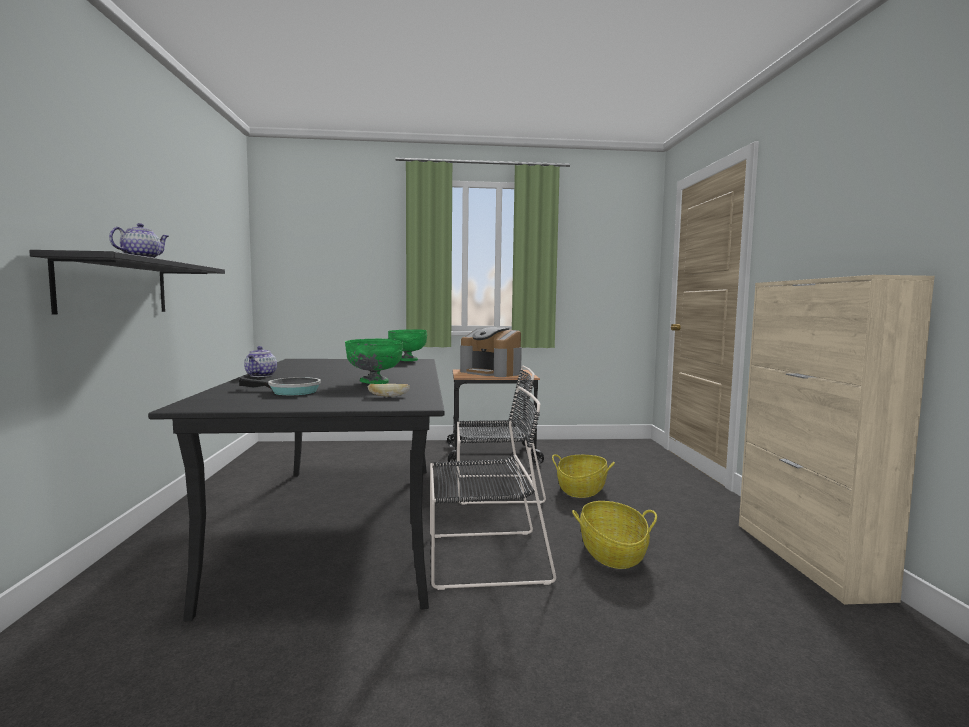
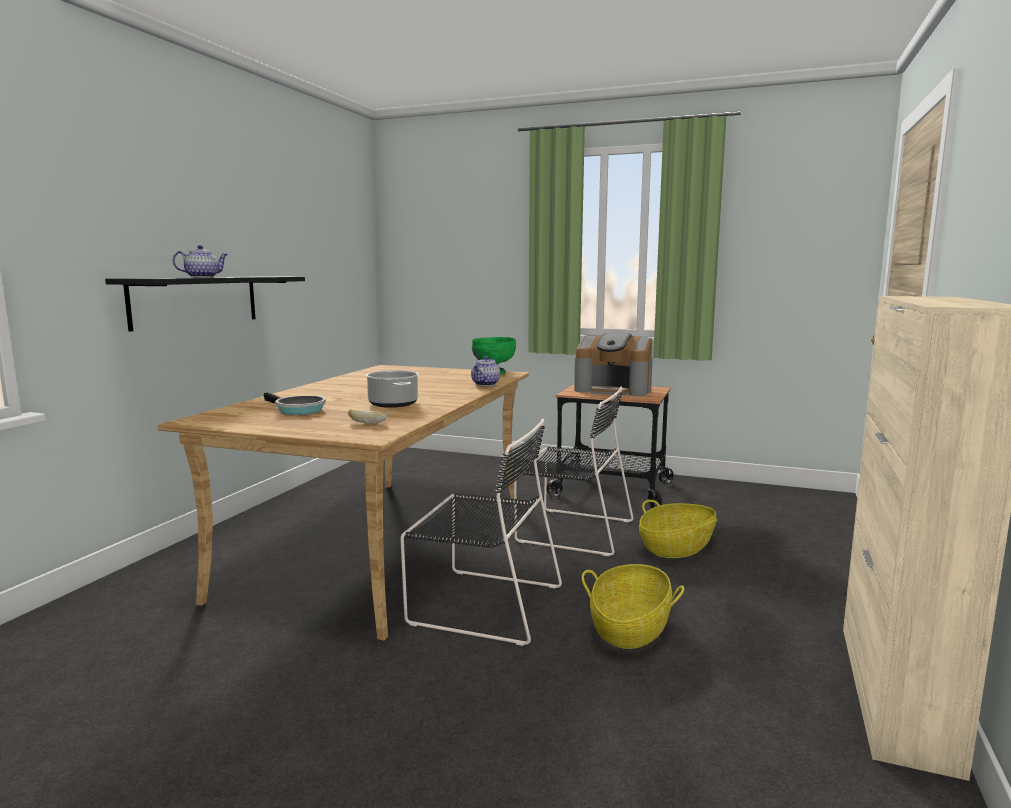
camera: 25 degrees right, 5 degrees up
(261, 375) = (313, 387): teapot -> teapot (485, 384)
(344, 523) = (386, 543): black dining table -> beige dining table
(374, 382) = (392, 404): green bowl -> cooking pot
(492, 372) = (614, 390): coffee machine -> coffee machine turned 45 degrees counterclockwise

